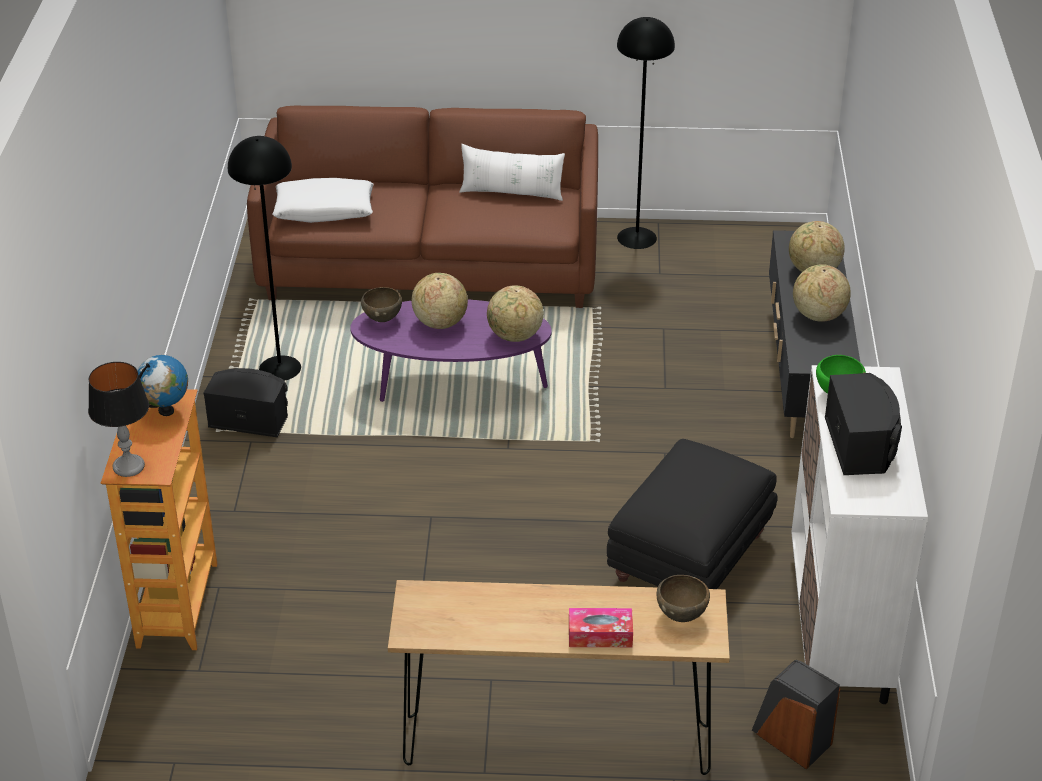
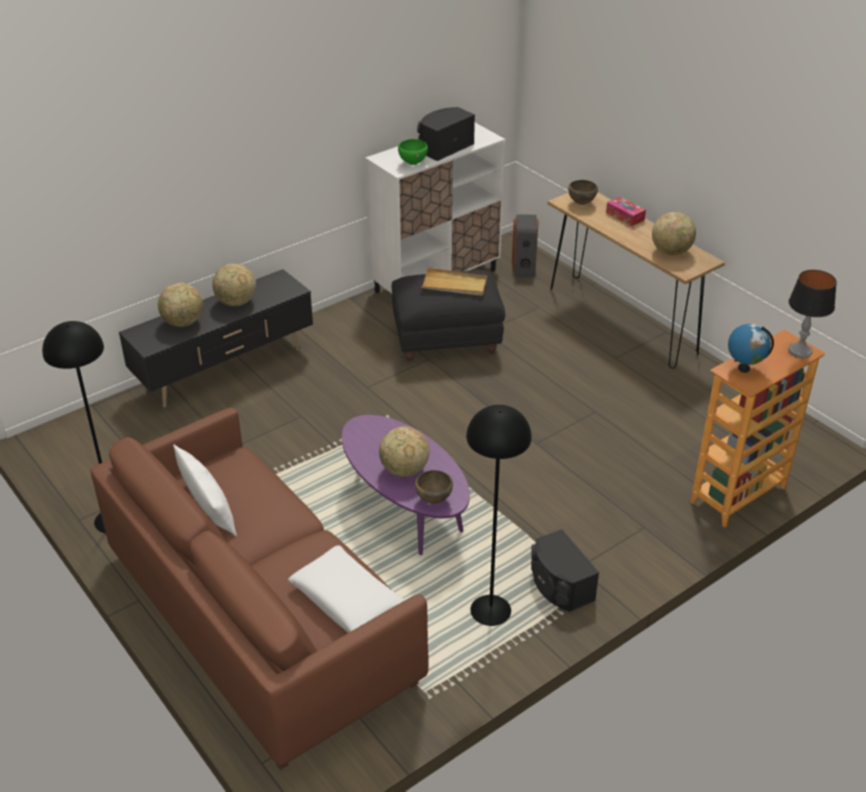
camera: 130 degrees left, 0 degrees up
(515, 336) = (378, 429): globe -> globe (671, 252)
(689, 490) = (454, 284): none -> beige tray

